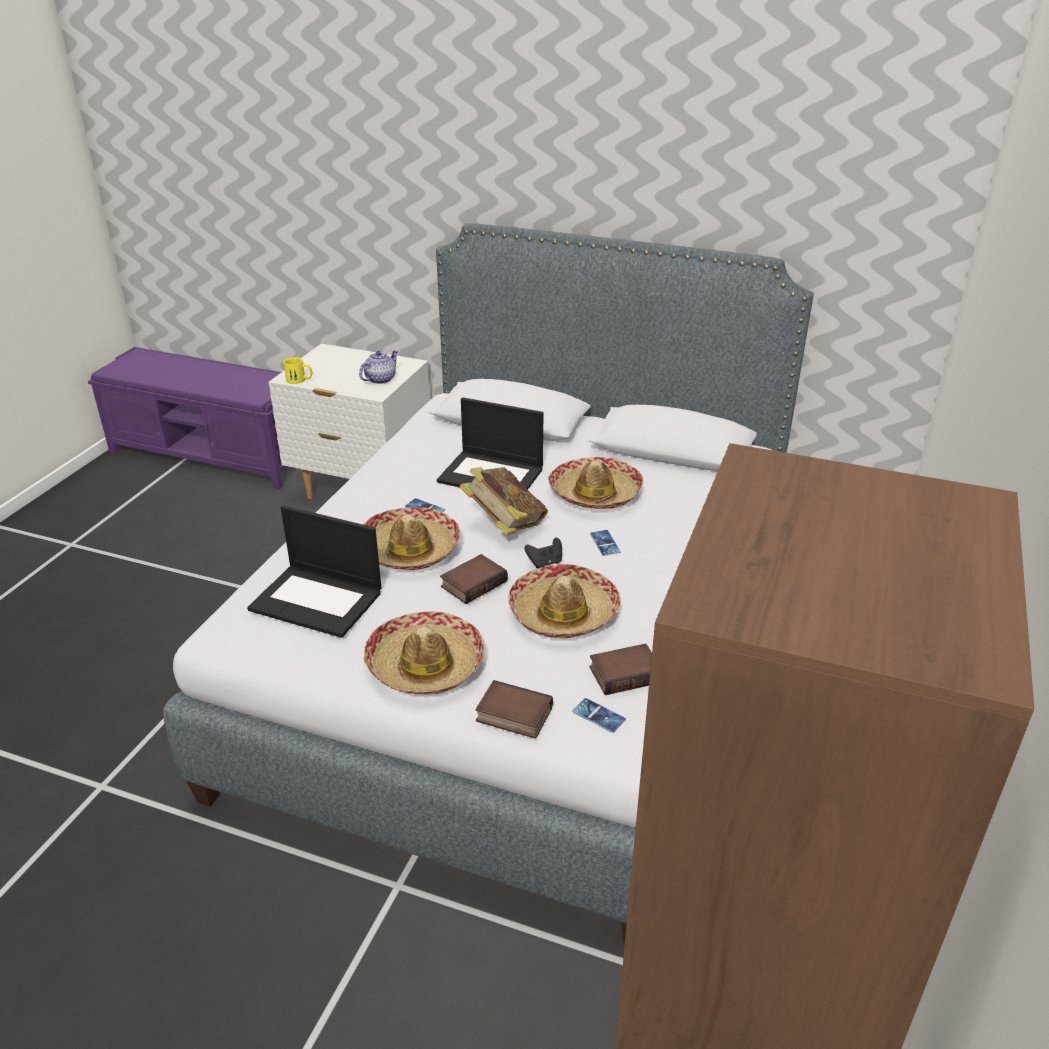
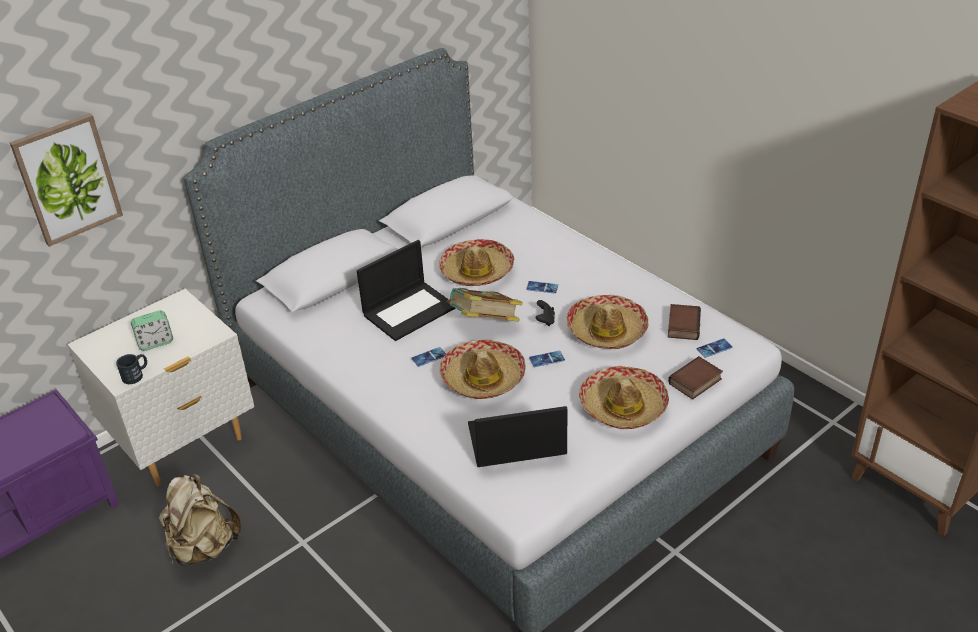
camera: 60 degrees left, 5 degrees up
(251, 547) = (204, 547): none -> beige backpack
(300, 380) = (136, 375): yellow mug -> black mug
(318, 600) = (516, 441): laptop -> laptop turned 150 degrees counterclockwise
(346, 373) = (155, 342): none -> alarm clock
(352, 196) = (67, 179): none -> picture
(380, 379) = (192, 325): teapot -> none
(473, 583) = (547, 359): book -> phone

